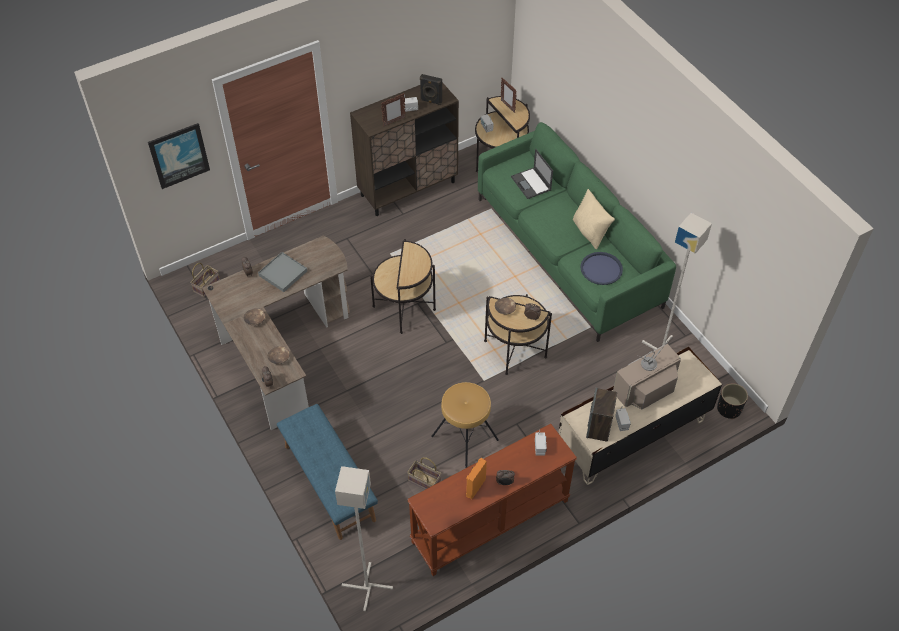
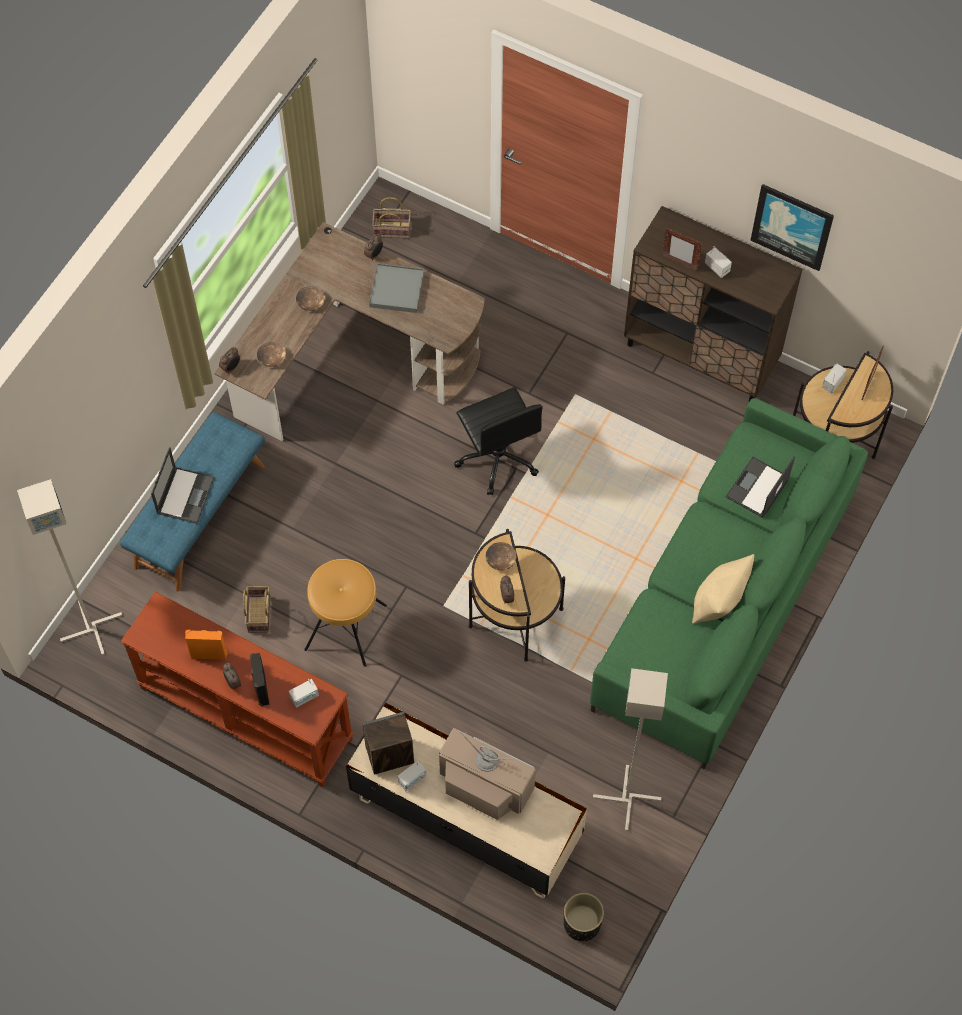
camera: 60 degrees right, 10 degrees up
(179, 155) = (430, 73): picture -> picture (792, 226)
(329, 464) = (185, 494): none -> laptop
(404, 308) = (498, 457): side table -> black office chair
(431, 101) = (749, 284): black speaker -> black speaker (261, 689)
(601, 269) = (660, 645): blue tray -> none

